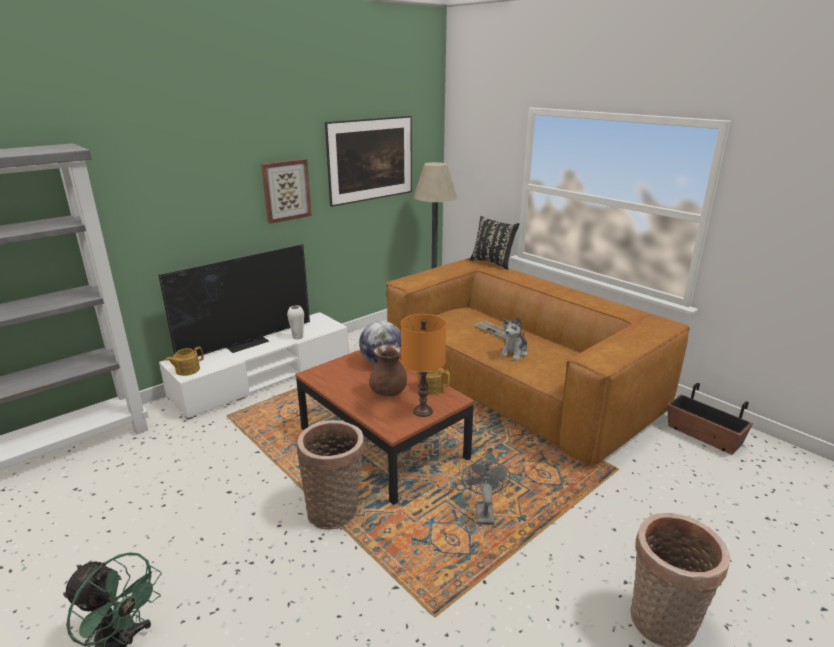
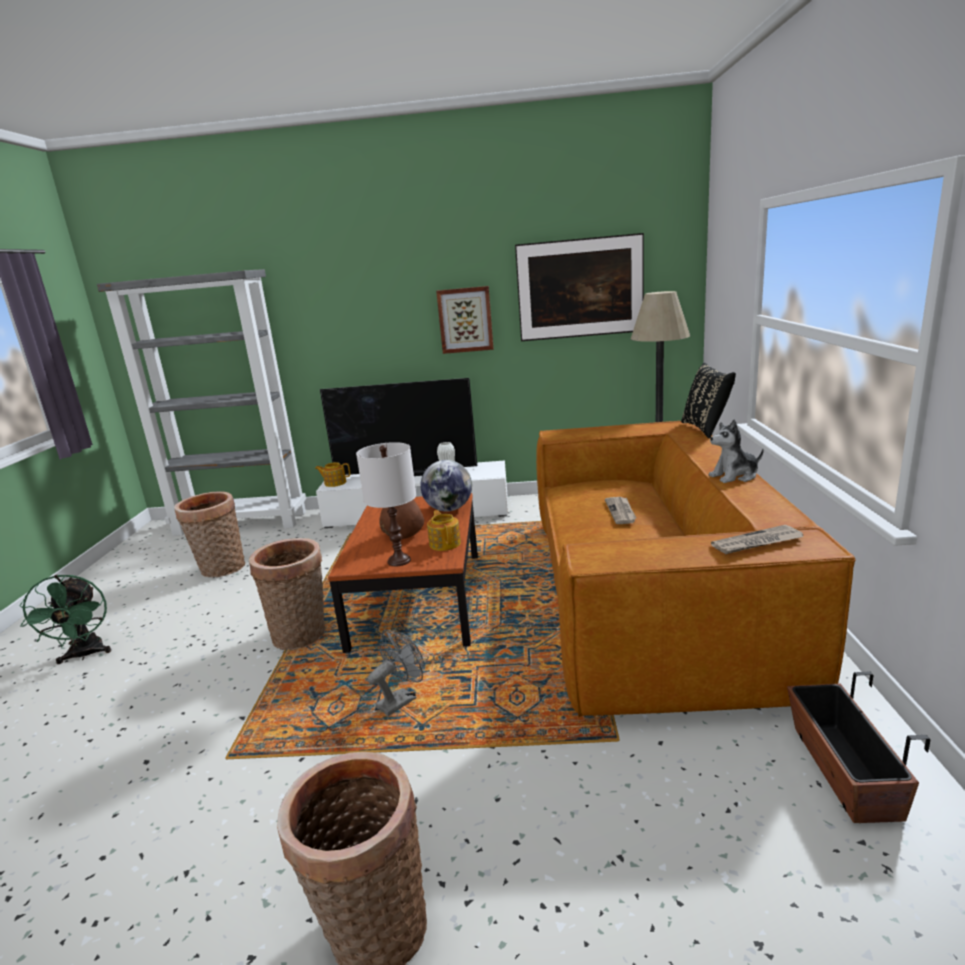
camera: 45 degrees right, 5 degrees down
(134, 498) = (220, 569): none -> basket
(423, 411) = (398, 561): orange table lamp -> white table lamp
(514, 353) = (601, 538): plush toy -> plush toy (734, 476)
(648, 330) = (757, 543): none -> newspaper

